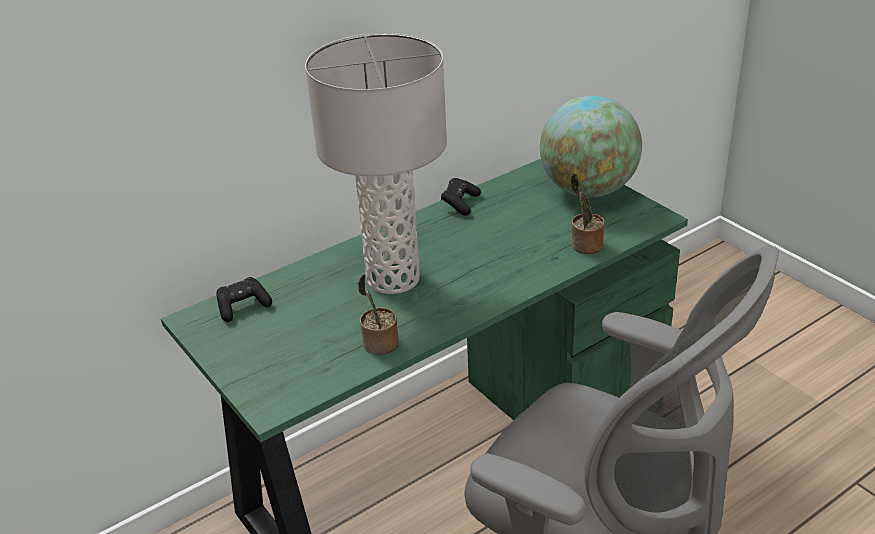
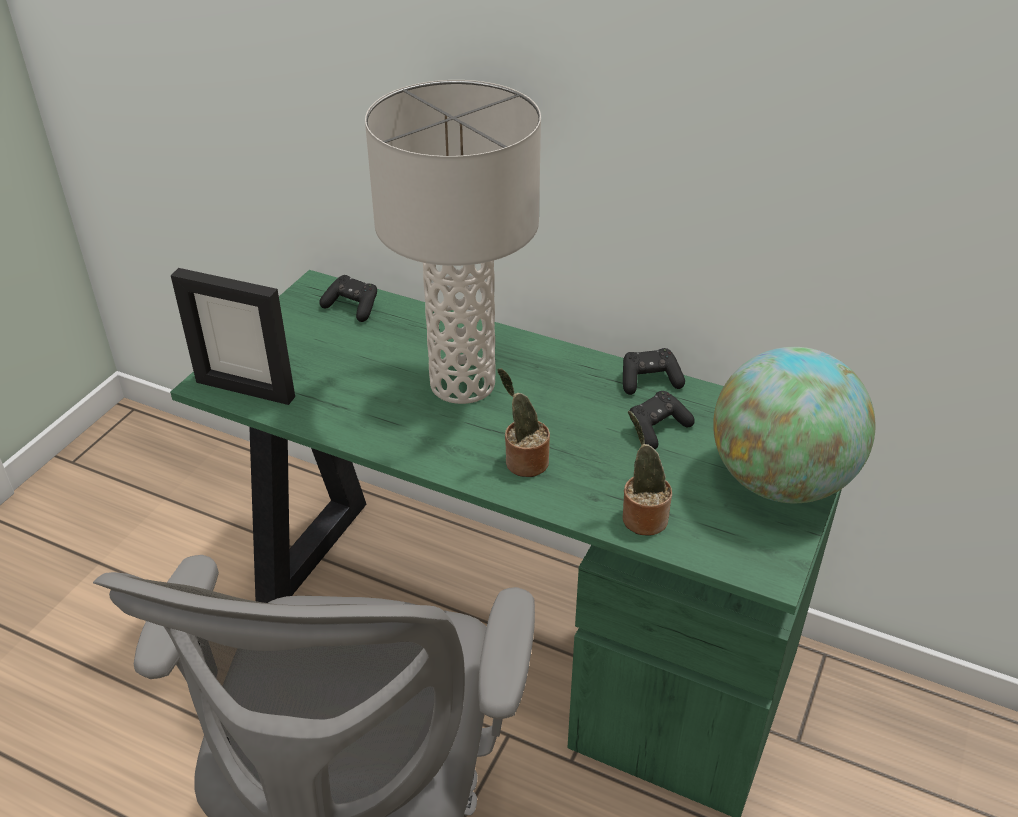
camera: 60 degrees right, 5 degrees up
(297, 387) = (246, 388): none -> picture frame
(379, 345) = (340, 416): potted plant -> potted plant (523, 462)
(509, 215) = (657, 429): none -> black game controller

